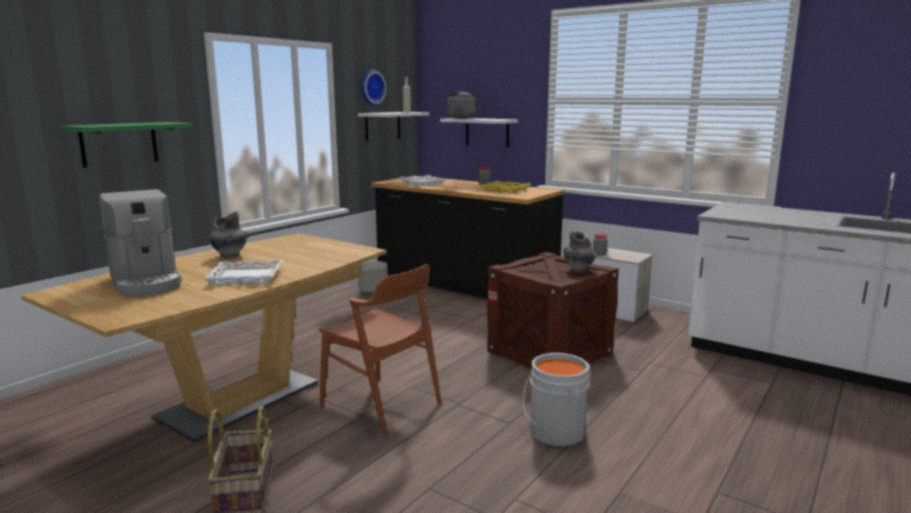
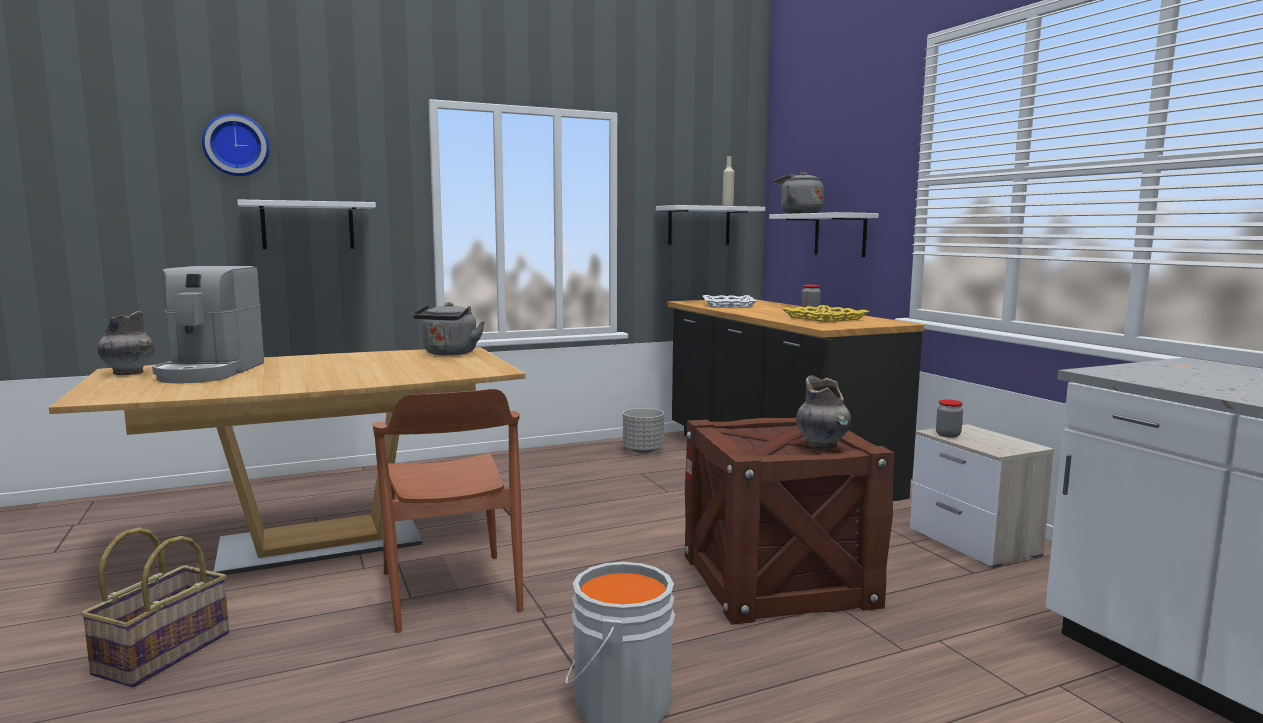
camera: 30 degrees right, 5 degrees down
(119, 144) = (308, 225): green shelf -> white shelf
(229, 256) = (347, 360): grey vase -> grey vase (128, 373)
(246, 277) = (301, 379): white tray -> none
(292, 241) = (449, 353): none -> grey kettle
(371, 87) = (681, 172): wall clock -> wall clock (236, 145)

